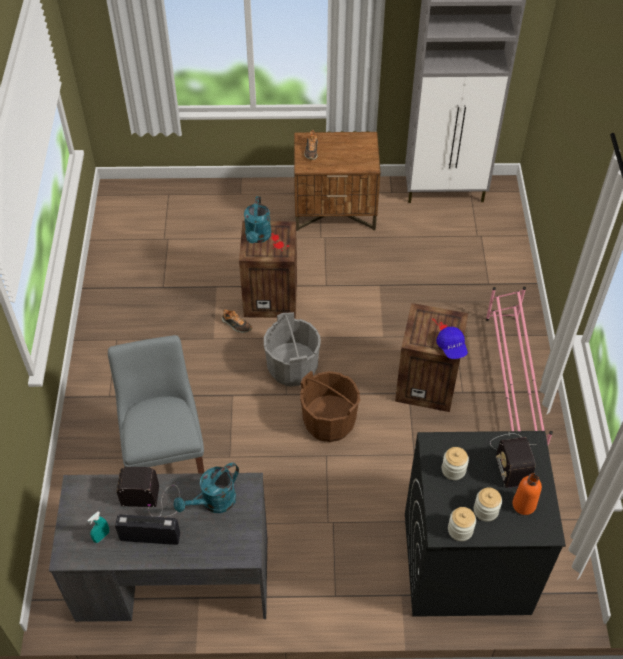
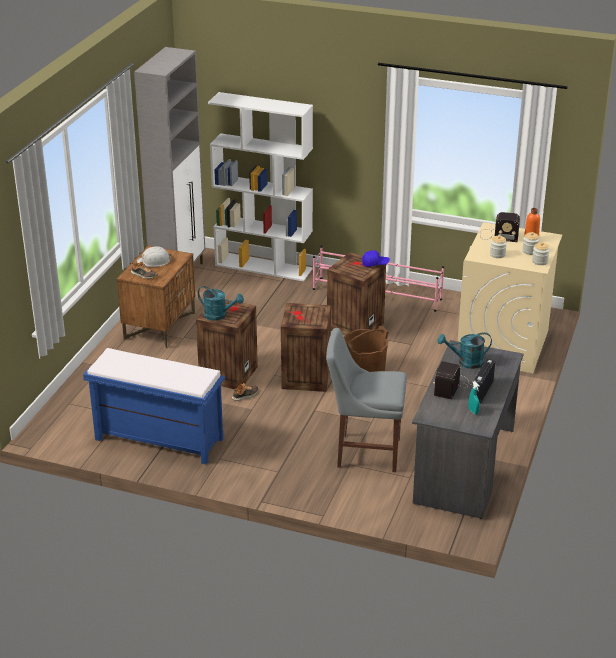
camera: 70 degrees left, 20 degrees down
(133, 280) = (157, 439): none -> blue bench
(213, 502) = (465, 362): turquoise watering can -> turquoise watering can turned 105 degrees clockwise
(292, 367) = (305, 378): grey bucket -> crate
(344, 148) = (154, 261): none -> white hard hat
(465, 563) = (503, 345): black washing machine -> beige washing machine
(509, 258) = (264, 267): none -> white bookcase

